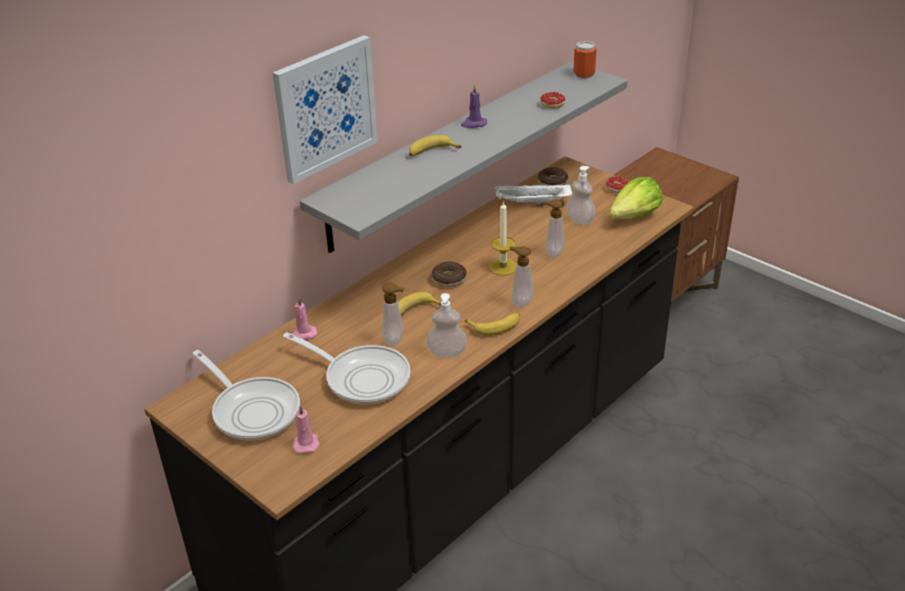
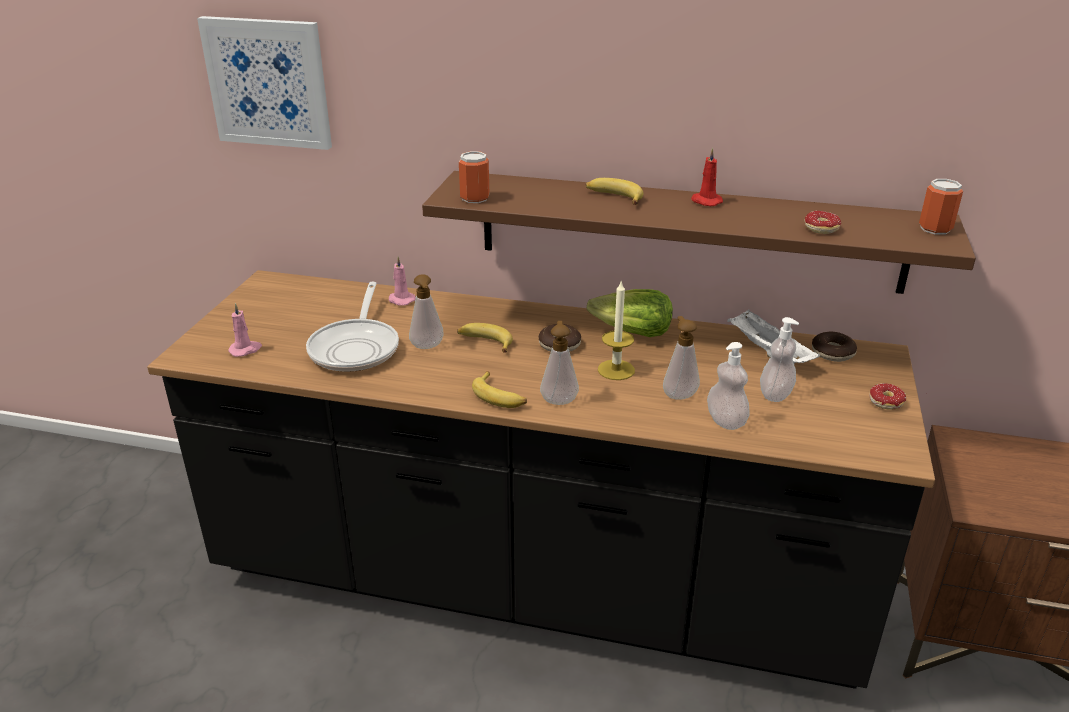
camera: 60 degrees right, 5 degrees down
(253, 410) = (278, 312): frying pan -> none
(325, 108) = (499, 83): picture -> picture (268, 82)
(372, 205) = (475, 198): none -> can
(447, 352) = (430, 381): soap dispenser -> soap dispenser (726, 421)
(450, 153) = (688, 231): grey shelf -> brown shelf
(473, 124) = (705, 201): purple candle -> red candle
(635, 216) = (838, 433): lettuce -> lettuce (631, 333)

